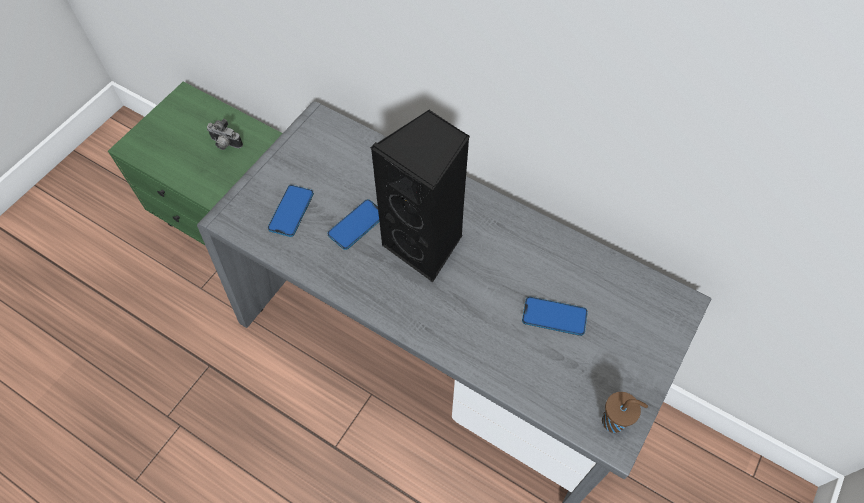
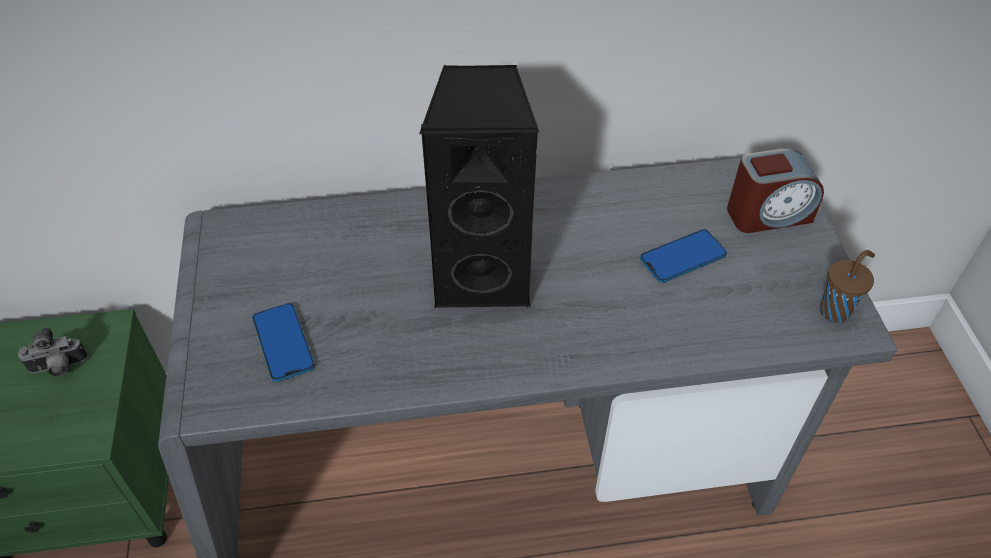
camera: 40 degrees left, 10 degrees down
(357, 225) = (382, 306): phone -> none
(643, 328) = (768, 214): none -> alarm clock

